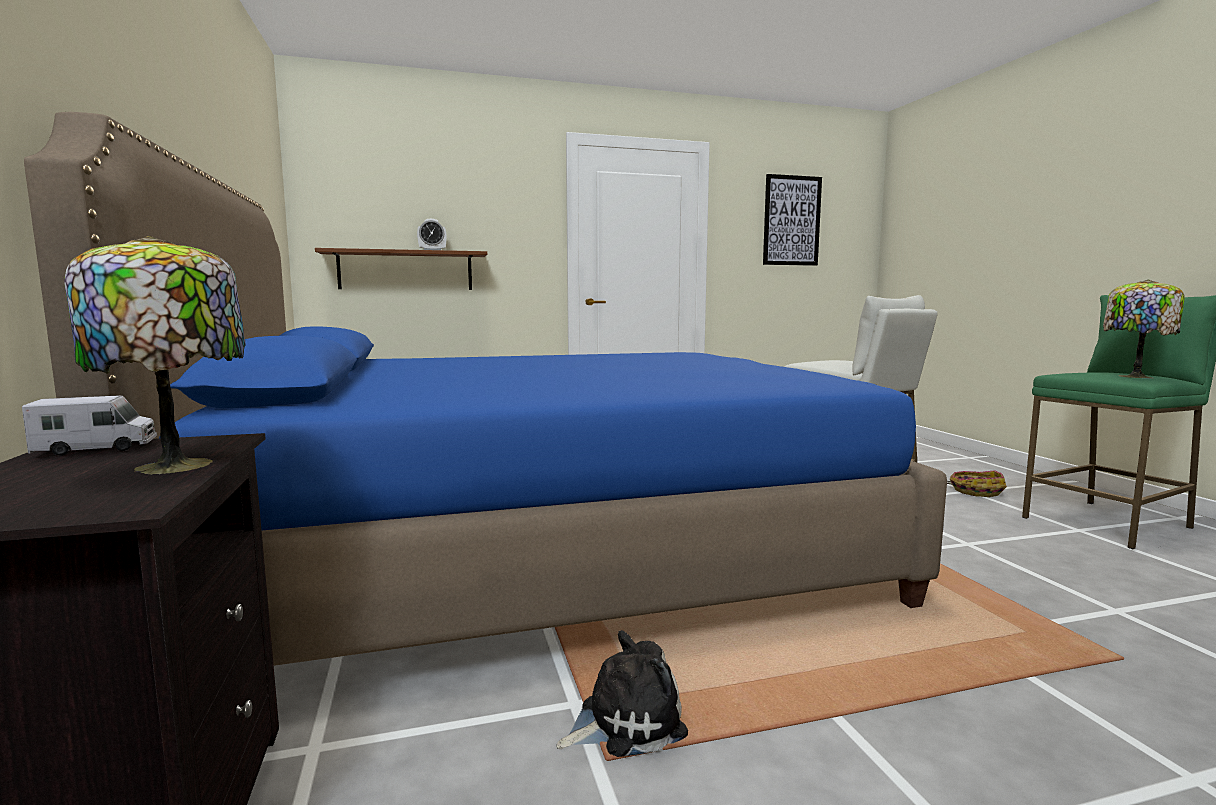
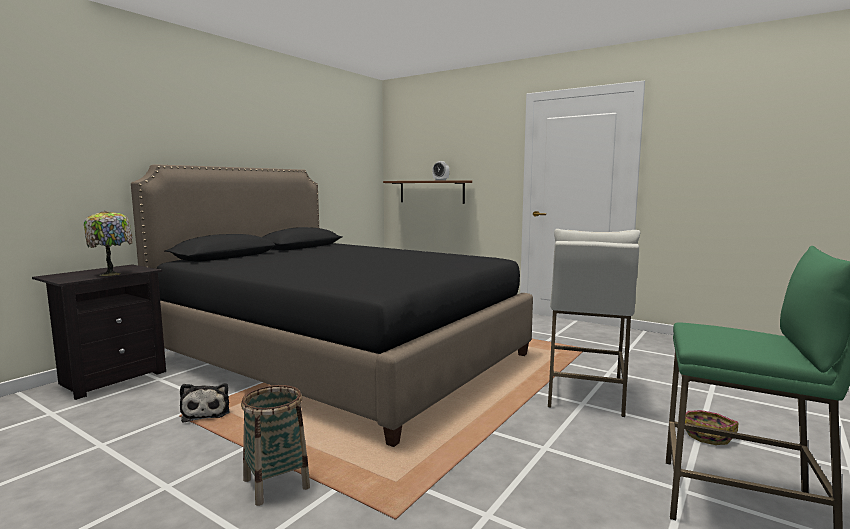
camera: 50 degrees right, 0 degrees up
(97, 449) = (126, 267): toy truck -> none
(539, 552) = (340, 356): blue bed -> black bed
(625, 722) = (206, 412): plush toy -> plush toy turned 45 degrees clockwise
(791, 221) = (736, 141): picture -> none
(995, 717) = (276, 483): none -> basket
(1133, 376) = (722, 340): table lamp -> none

